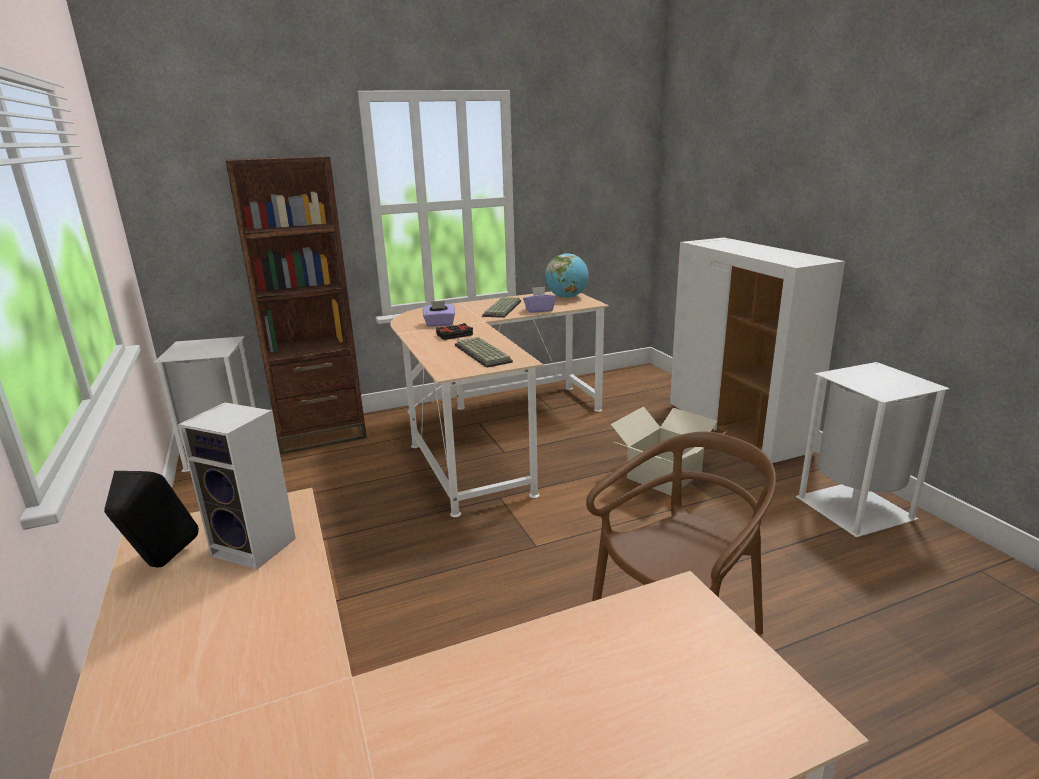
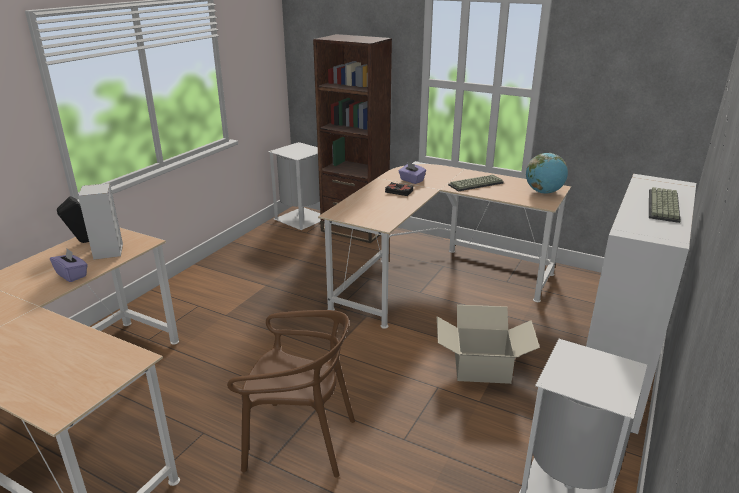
camera: 50 degrees right, 5 degrees up
(484, 353) = (379, 211): keyboard -> keyboard (665, 206)
(539, 310) = (494, 195): purple tissue box -> purple tissue box (72, 275)

